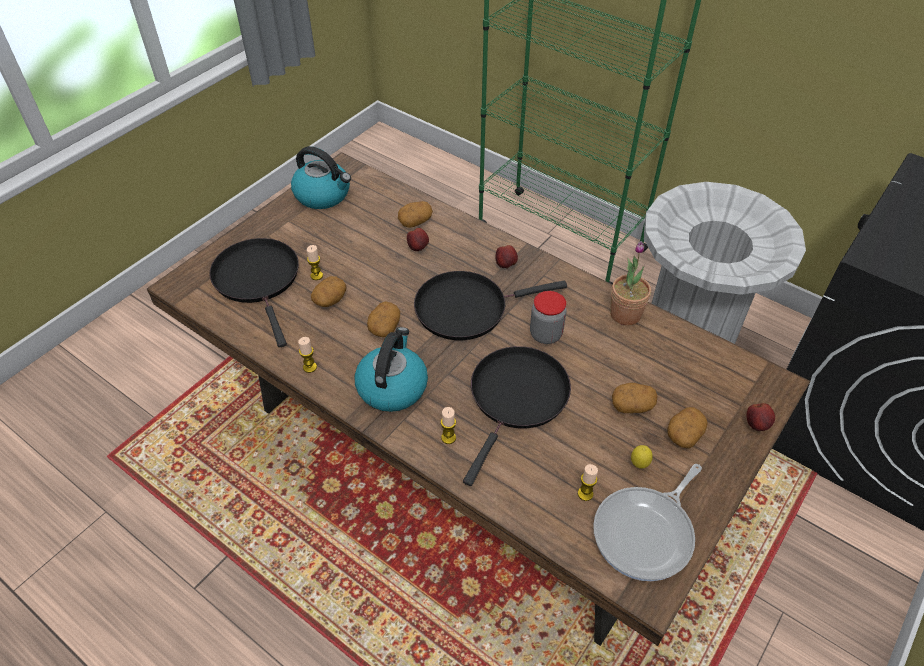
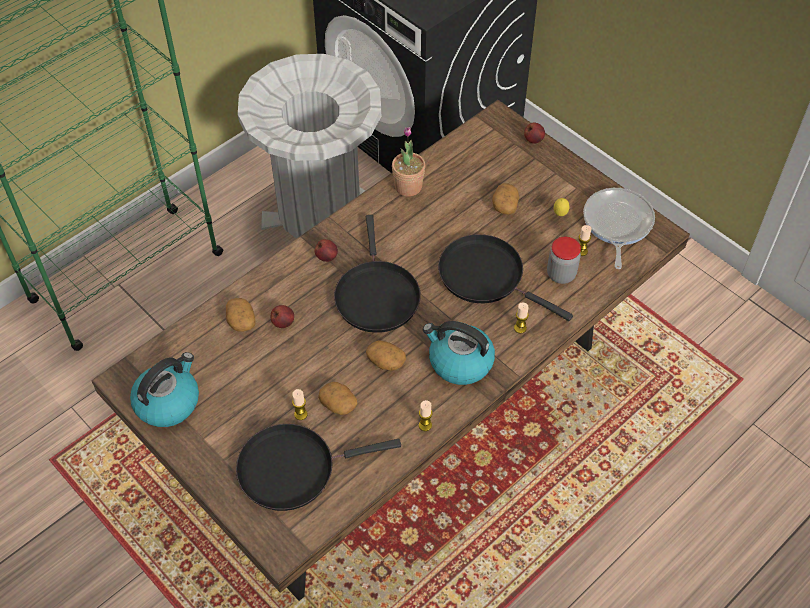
camera: 80 degrees left, 5 degrees up
(545, 334) = (420, 244): jar -> jar (561, 274)
(646, 533) = (616, 224): frying pan -> frying pan turned 135 degrees counterclockwise
(684, 434) = (536, 182): potato -> none

